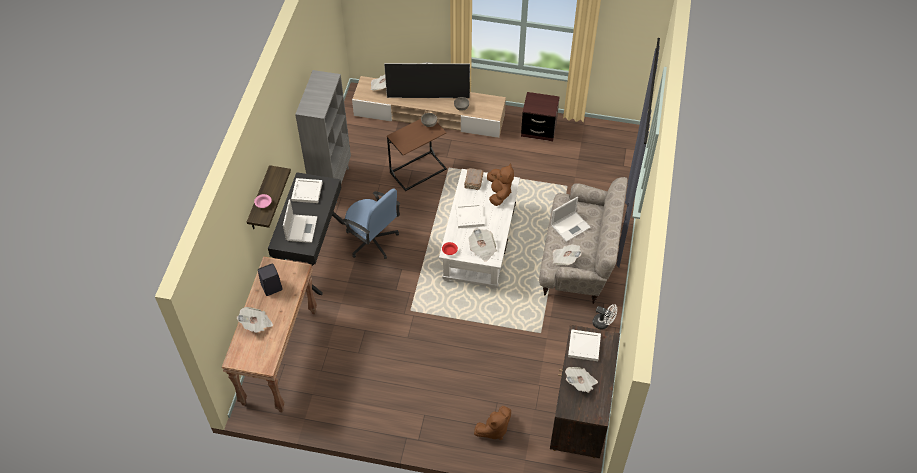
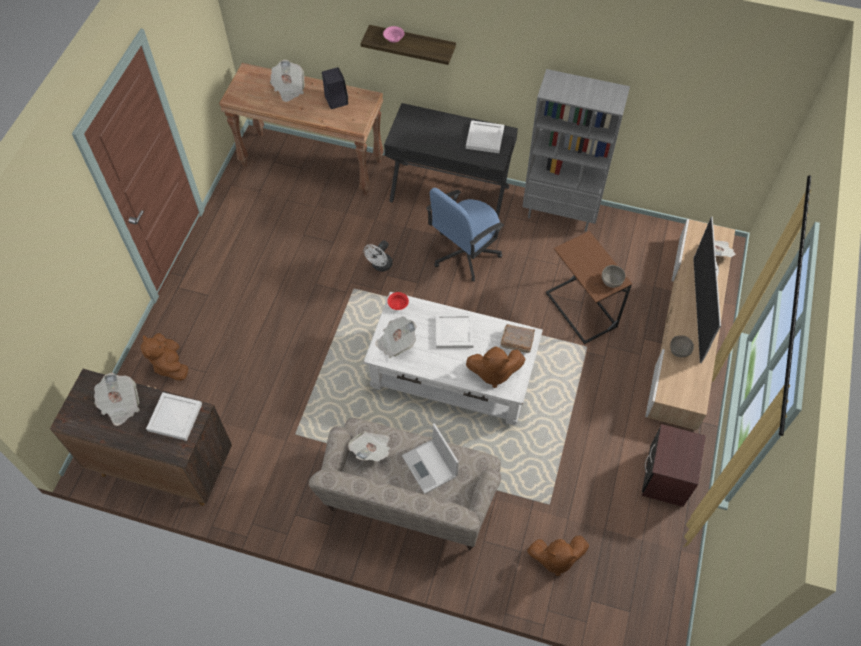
camera: 95 degrees right, 5 degrees up
(301, 228) = (427, 133): laptop -> none
(601, 182) = (555, 558): none -> brown plush toy
(603, 323) = (296, 518): white fan -> white fan (380, 266)

